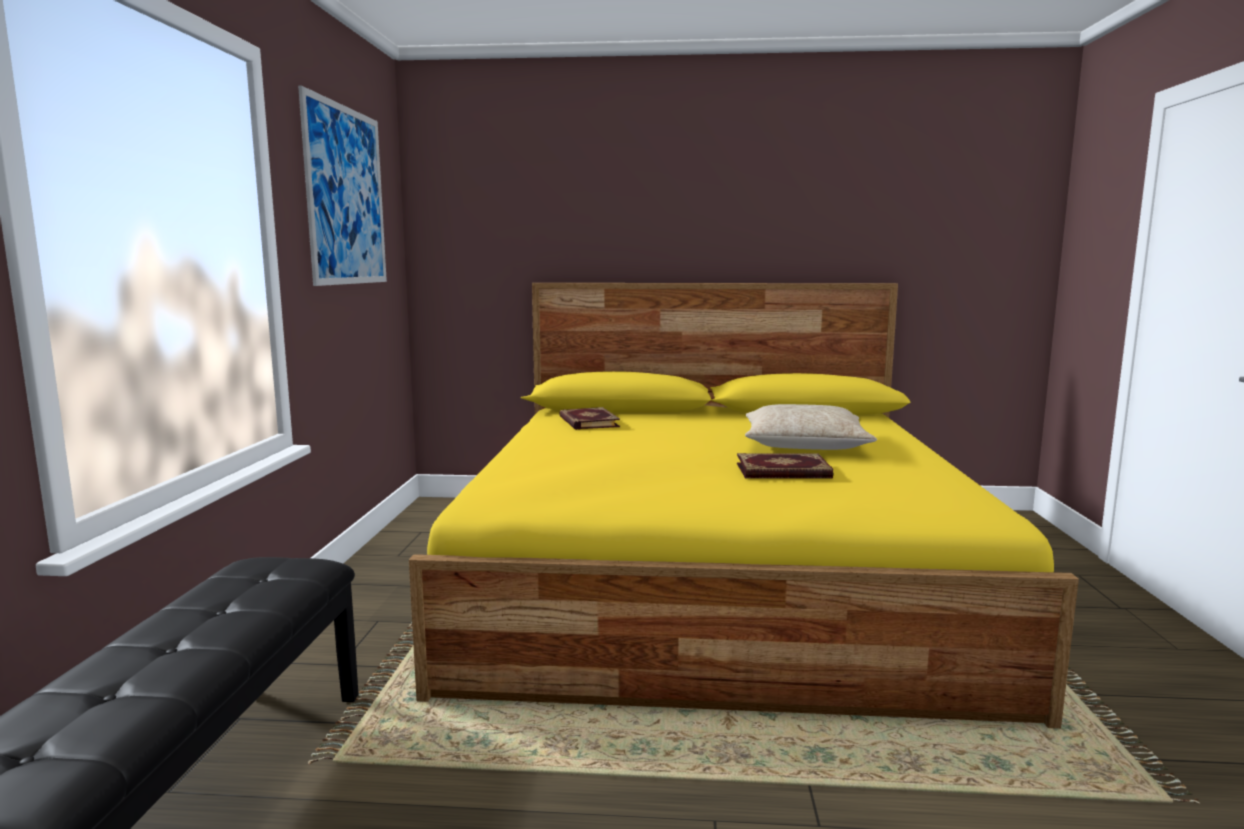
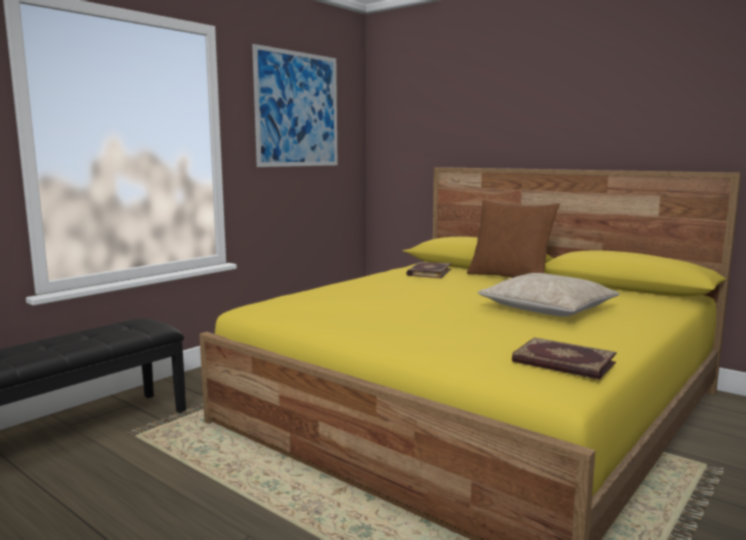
camera: 35 degrees right, 0 degrees up
(684, 416) = (510, 277): none -> brown pillow
(783, 471) = (474, 323): book -> book (563, 363)

